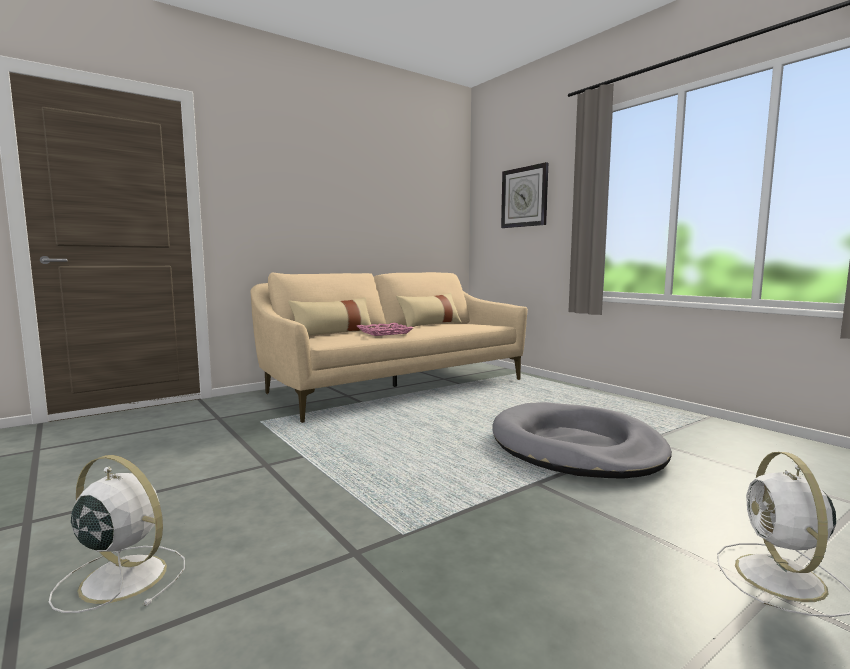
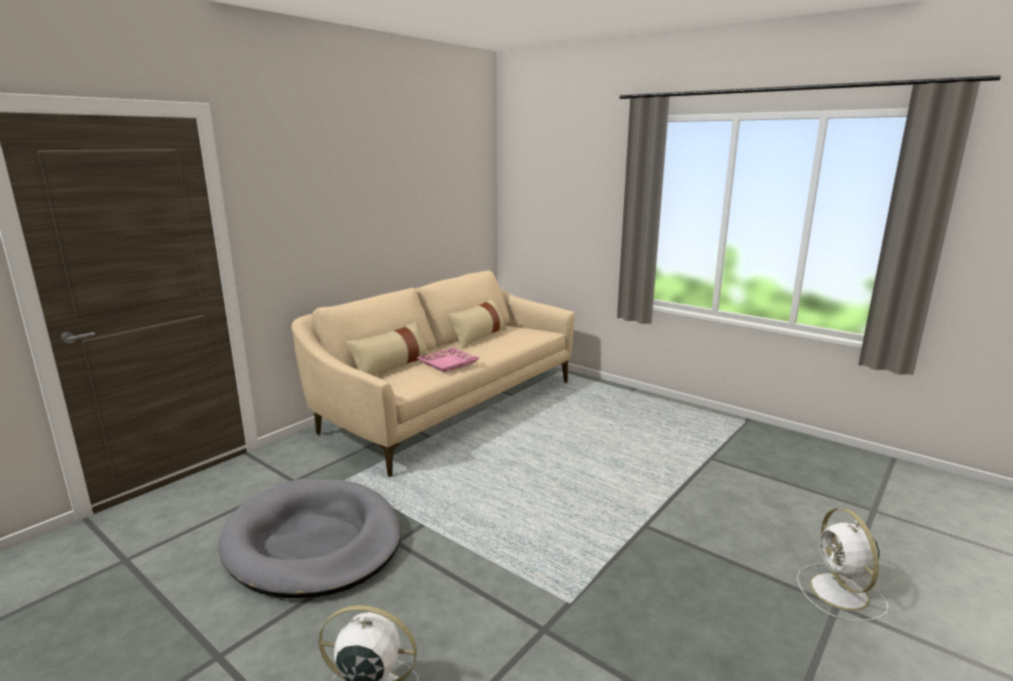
camera: 15 degrees left, 10 degrees up
(524, 197) = (565, 191): wall clock -> none
(575, 447) = (657, 475): grey dog bed -> grey dog bed (314, 542)

